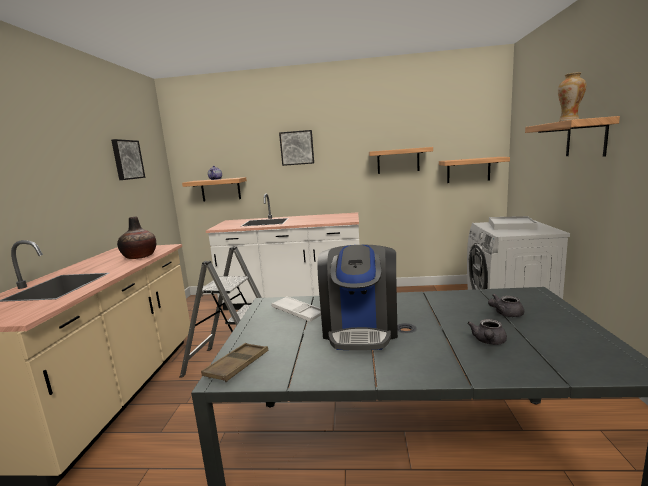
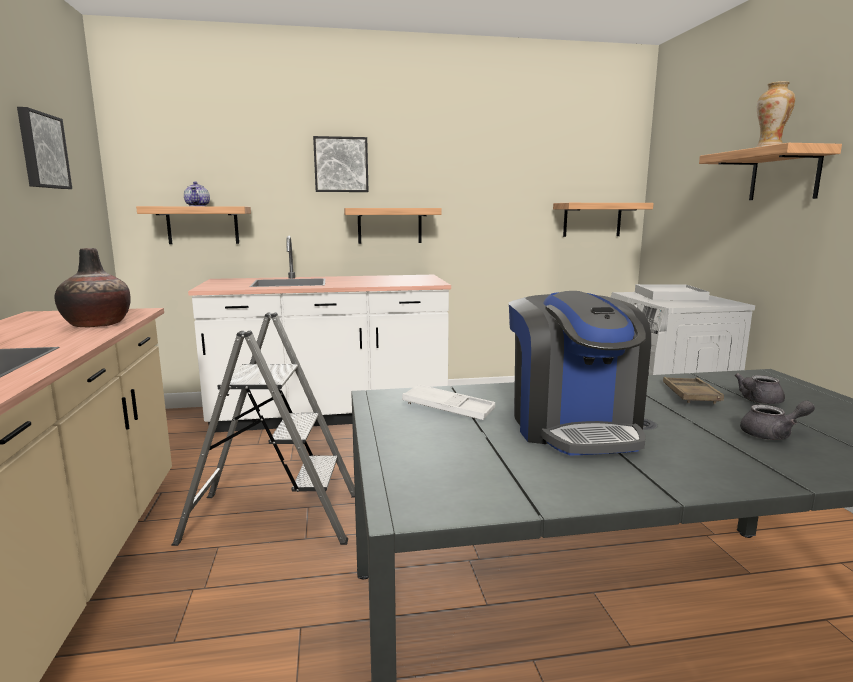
camera: 15 degrees left, 0 degrees up
(237, 366) = (418, 488): brown tray -> brown tray (690, 395)
(398, 161) = (496, 198): shelf -> shelf (389, 225)
(488, 341) = (772, 435): grey teapot -> grey teapot turned 105 degrees counterclockwise

